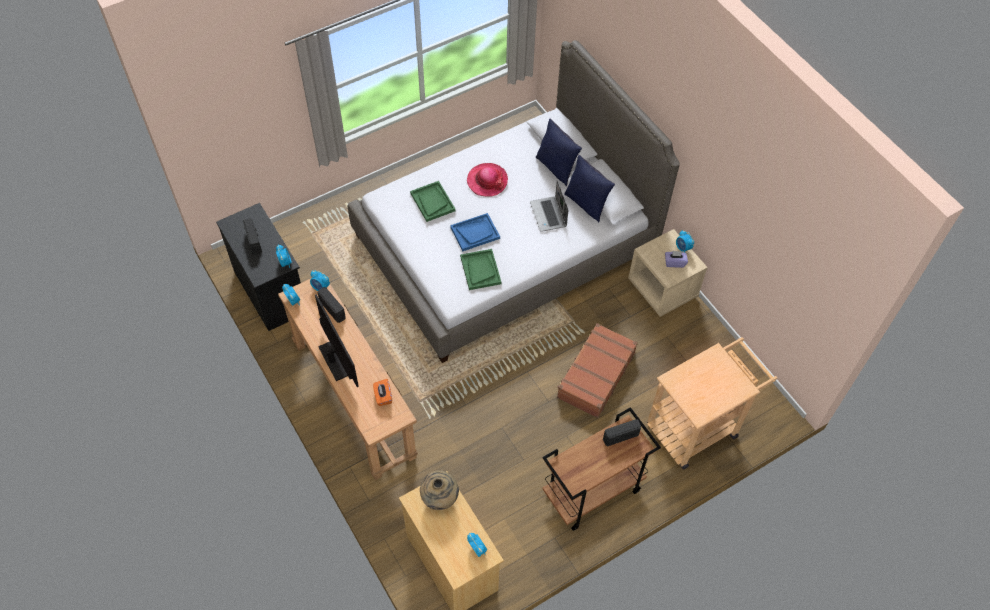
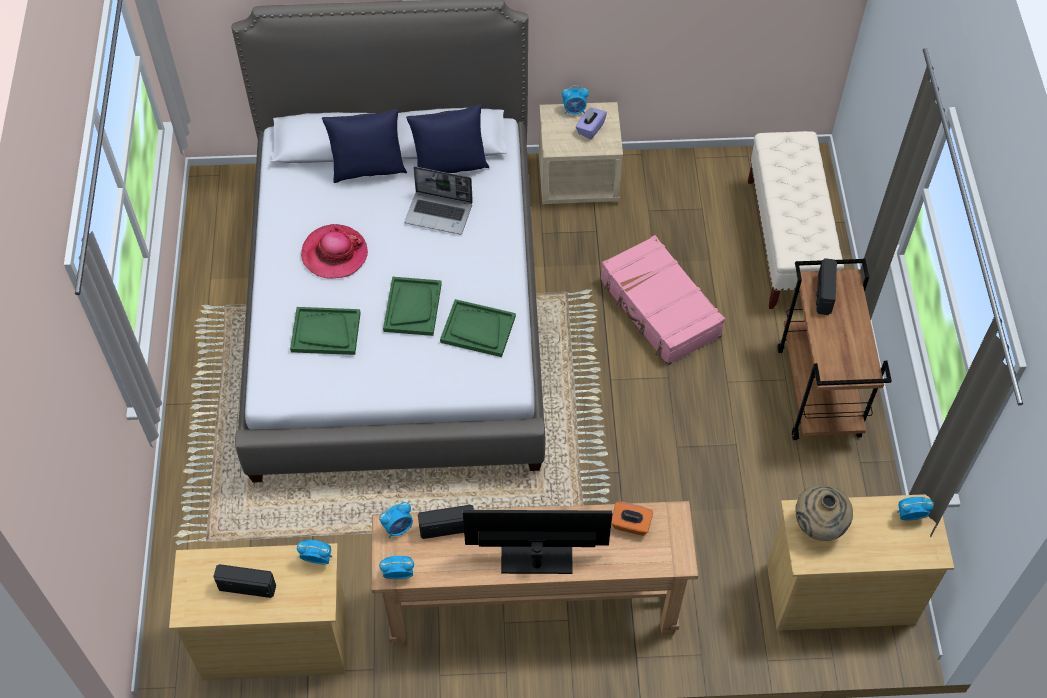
camera: 60 degrees left, 0 degrees up
(270, 291) = (274, 641): black dresser -> beige dresser
(475, 233) = (412, 307): blue tray -> green tray
(595, 375) = (659, 309): brown suitcase -> pink suitcase
(698, 426) = (787, 243): beige cart -> beige bench

